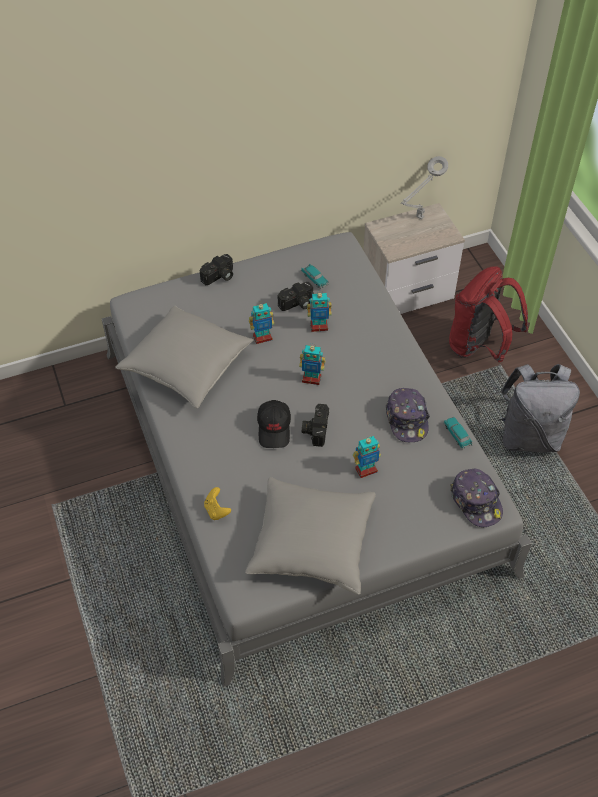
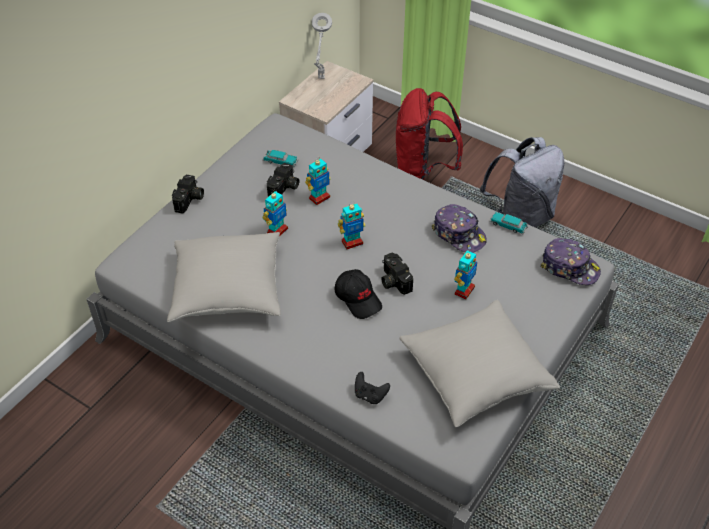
camera: 35 degrees left, 5 degrees down
(217, 510) = (370, 395): yellow game controller -> black game controller

